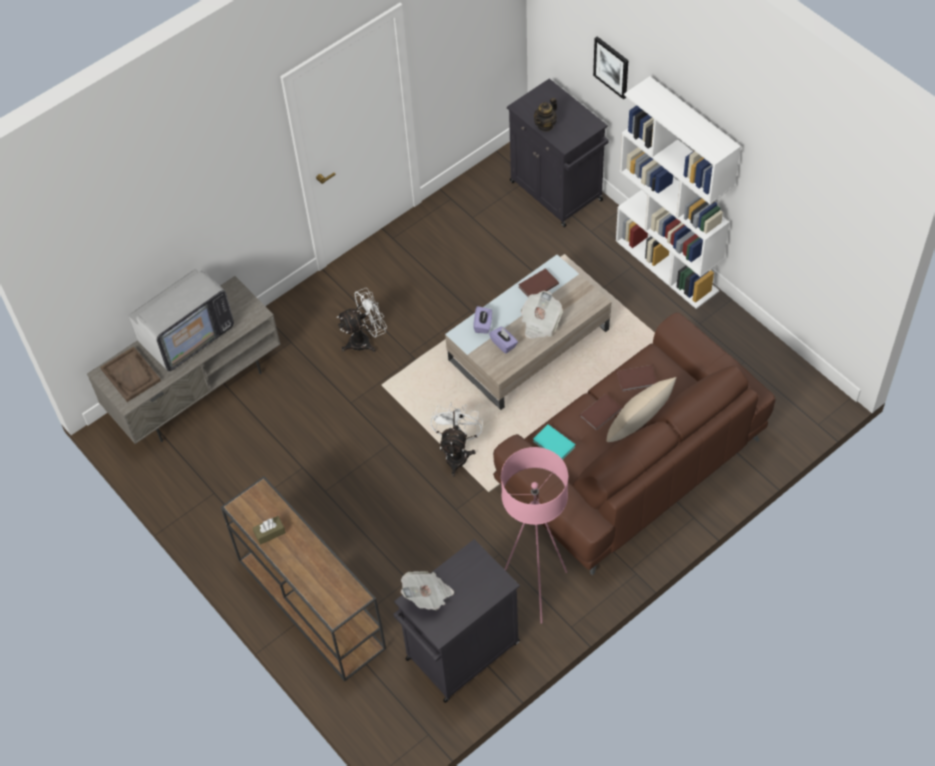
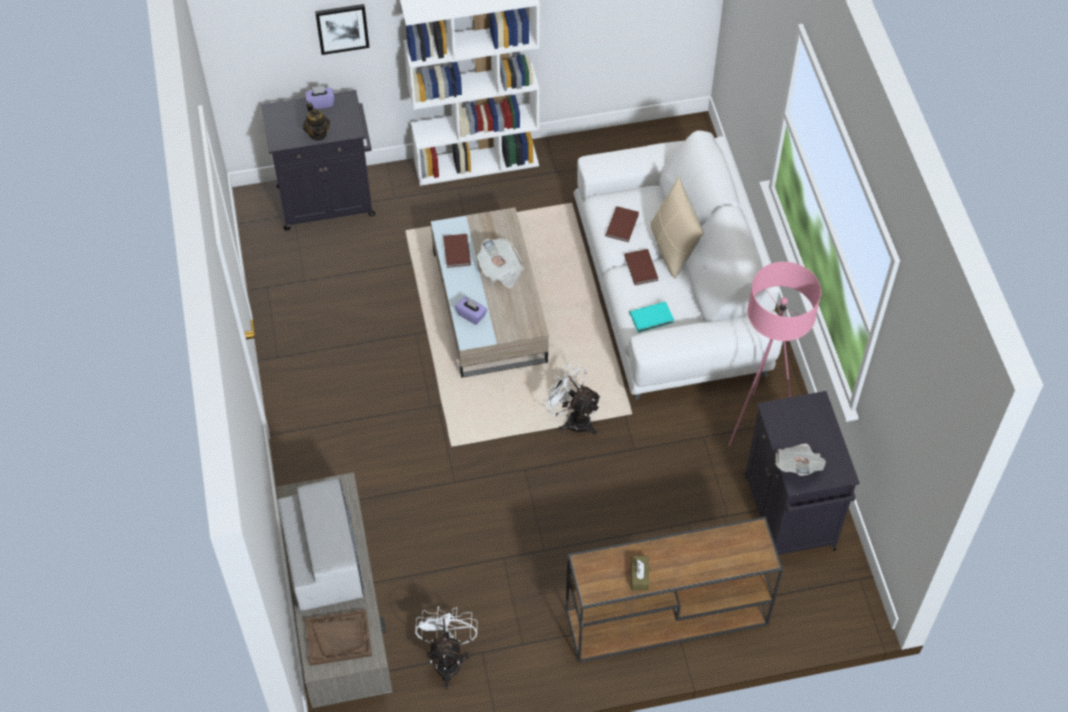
camera: 65 degrees left, 0 degrees up
(365, 340) = (387, 436): white fan -> white fan (448, 659)
(504, 344) = (505, 309): purple tissue box -> purple tissue box (320, 103)
(631, 464) = (670, 292): brown sofa -> white sofa

